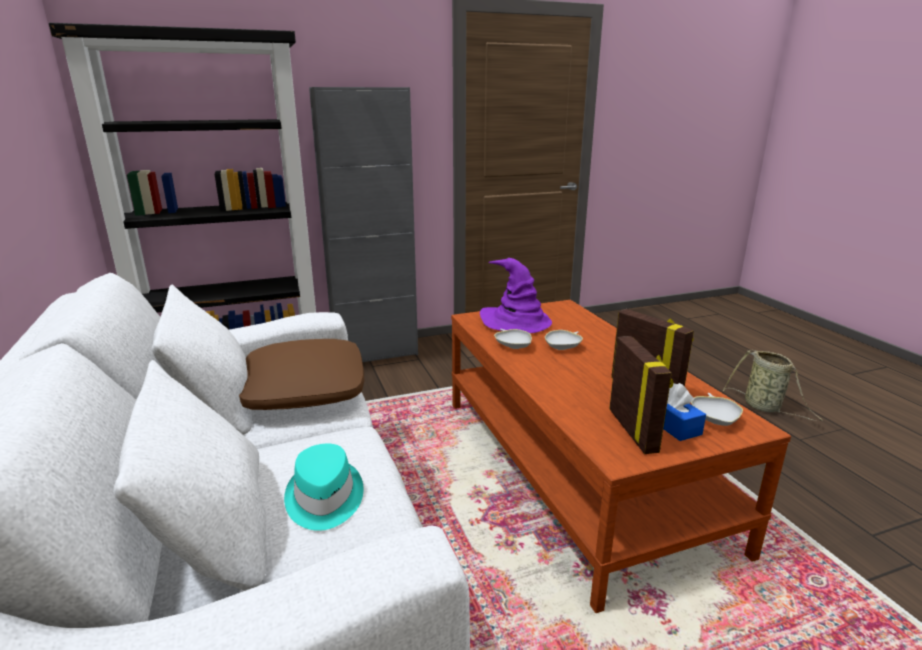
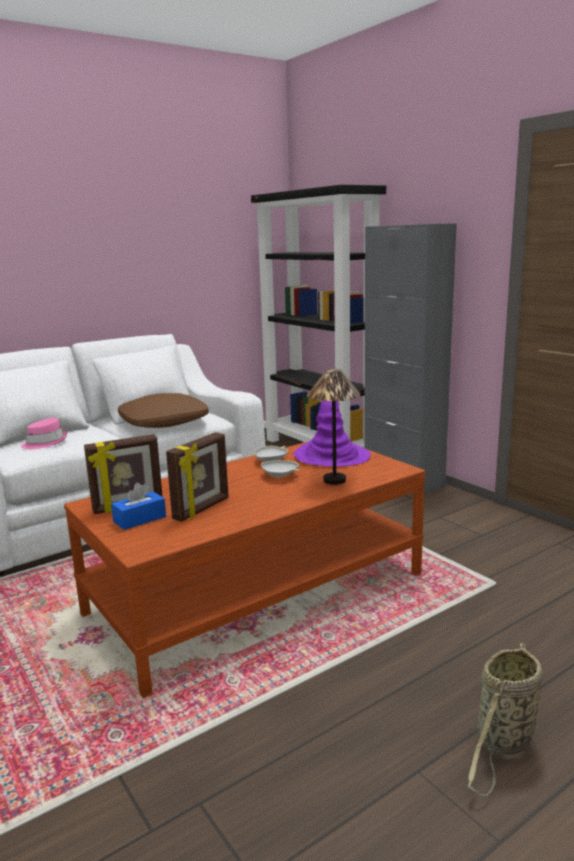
camera: 75 degrees right, 5 degrees down
(323, 498) = (45, 442): turquoise hat -> pink hat
(583, 329) = (334, 480): none -> table lamp
(715, 419) = (152, 535): white bowl -> none

